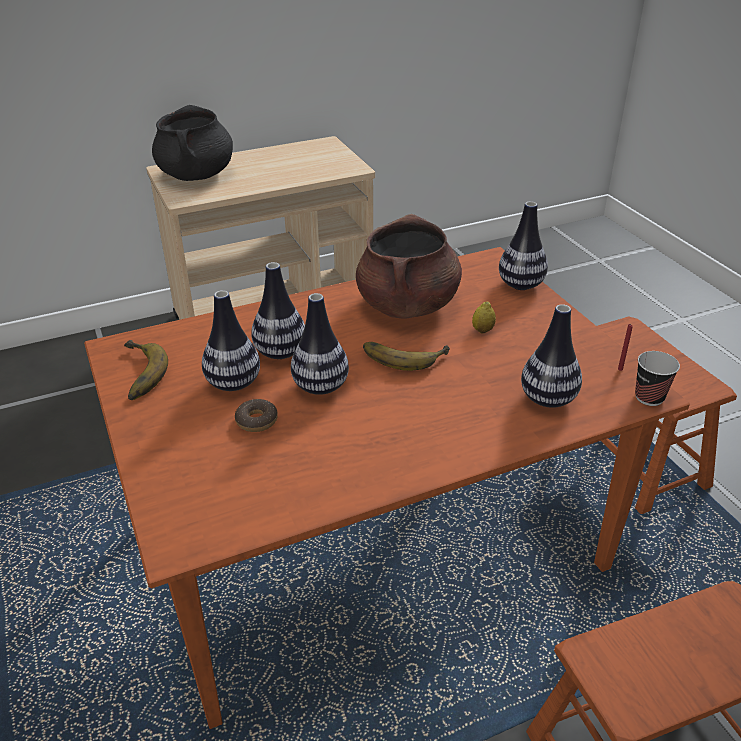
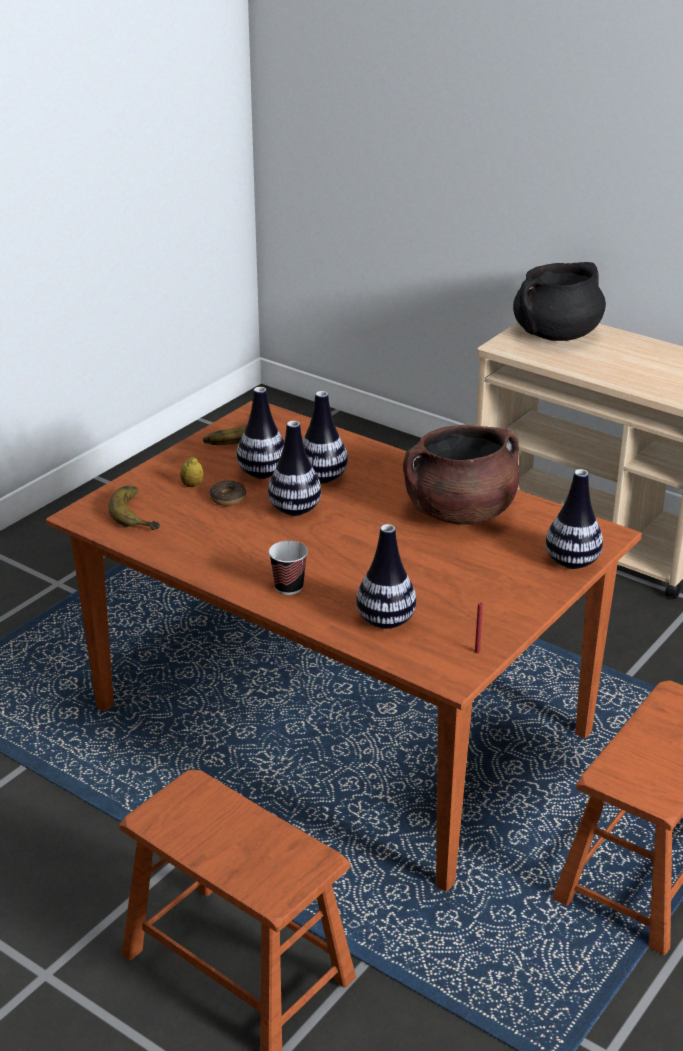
camera: 60 degrees right, 5 degrees down
(404, 354) = (379, 533): banana -> banana (140, 512)
(482, 330) = (462, 562): lemon -> lemon (192, 485)
(649, 397) = (445, 676): cup -> cup (289, 587)

